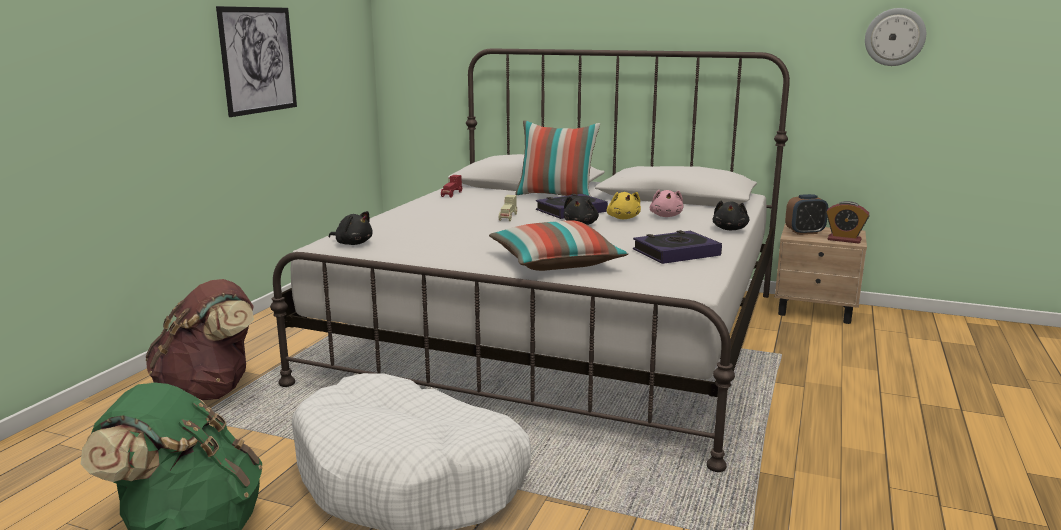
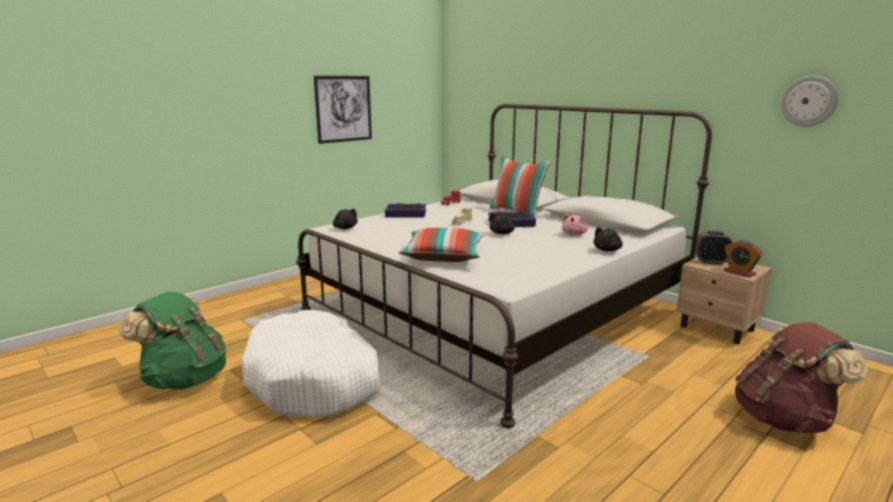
camera: 25 degrees right, 0 degrees up
(210, 391) = (265, 307): brown backpack -> brown backpack (784, 419)
(623, 218) = (539, 232): yellow plush toy -> none
(676, 253) = (537, 262): book -> book (406, 214)

